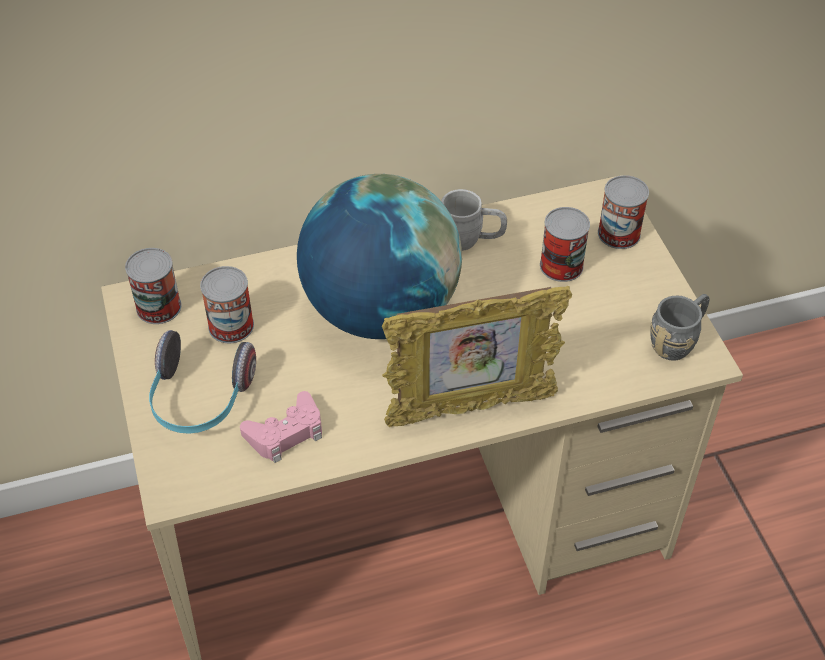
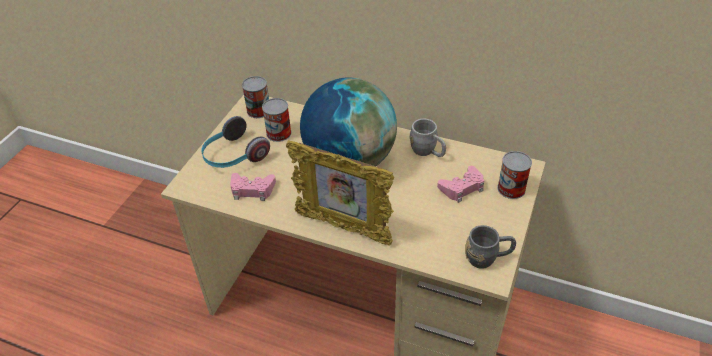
camera: 40 degrees right, 5 degrees down
(561, 265) = (462, 188): can -> pink game controller

